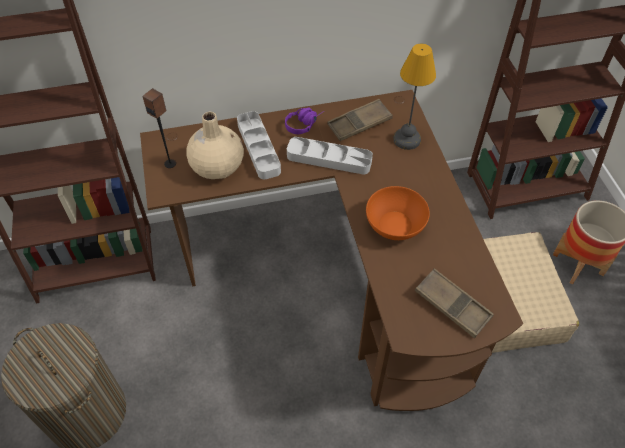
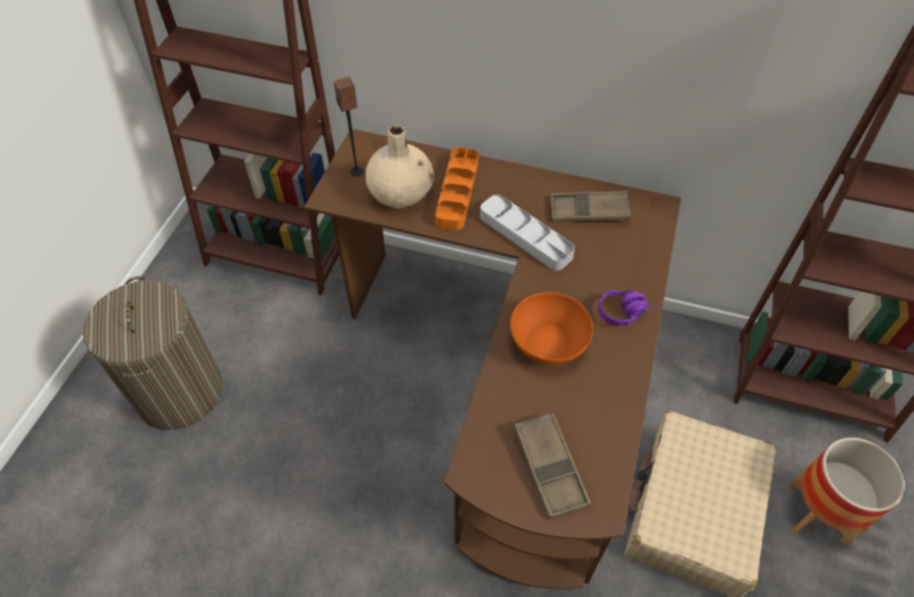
camera: 30 degrees right, 0 degrees up
(258, 148) = (457, 192): grey tray -> orange tray
(304, 123) = (525, 186): purple headphones -> purple headphones (627, 311)
(407, 140) = (633, 253): table lamp -> none

